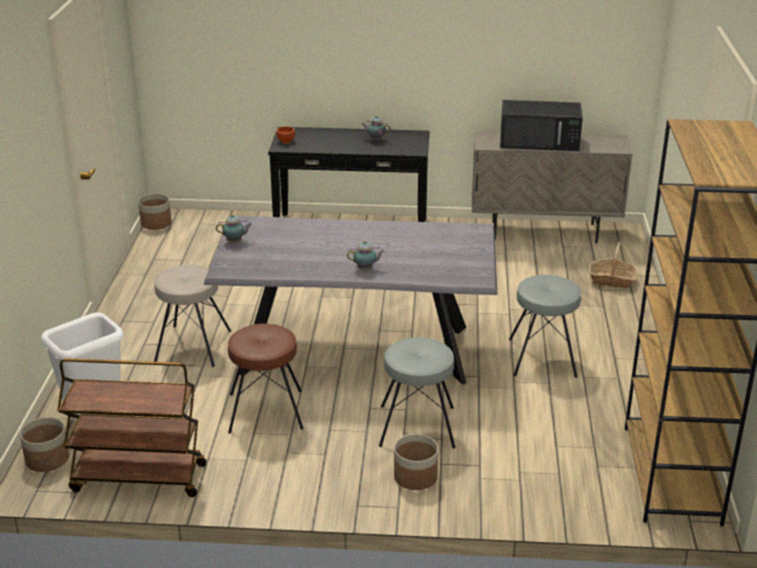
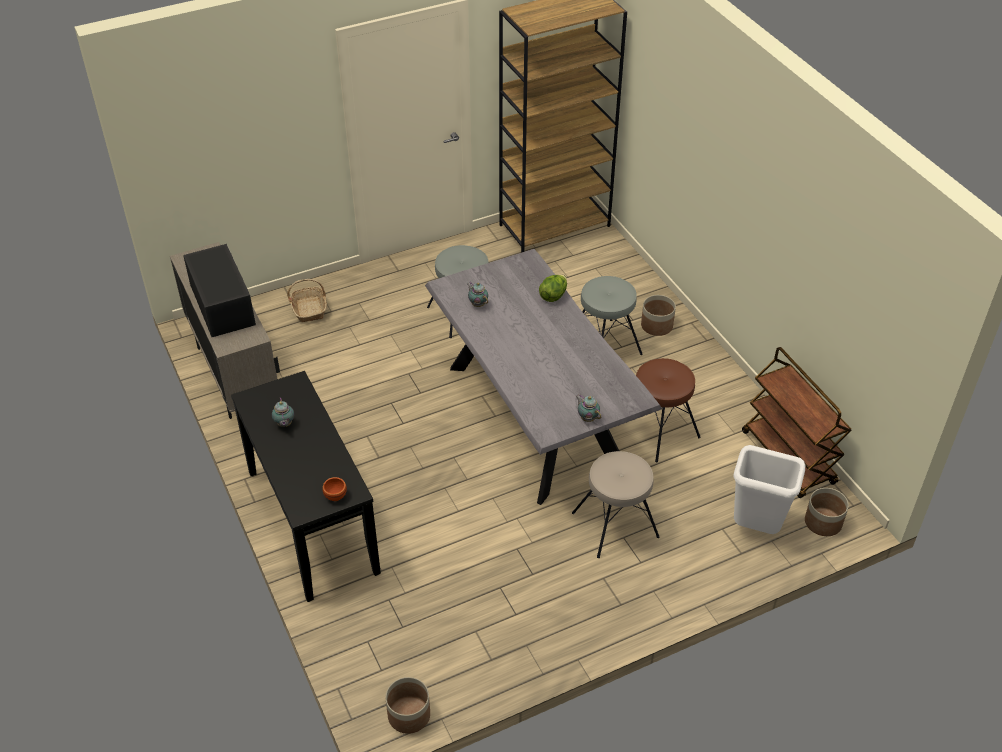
camera: 120 degrees left, 15 degrees up
(366, 269) = (564, 320): teapot -> teapot (477, 304)
(408, 274) = (553, 295): none -> lettuce

